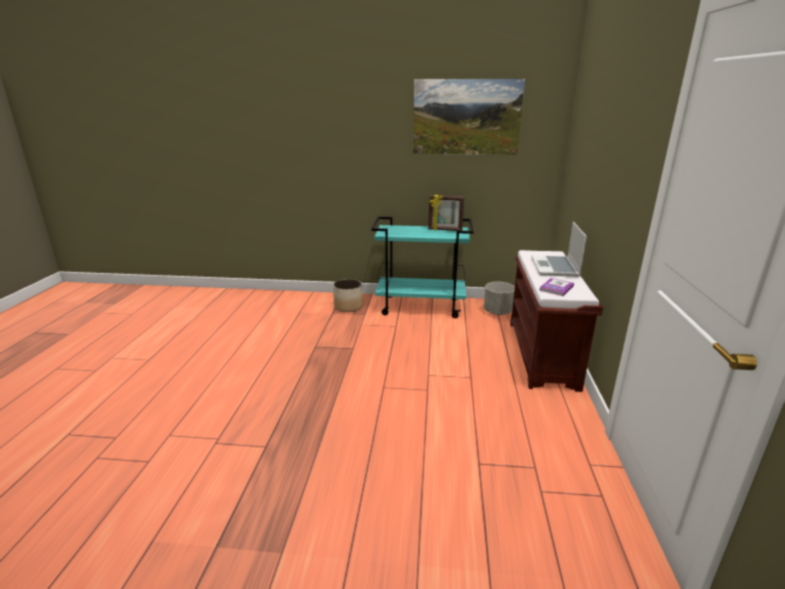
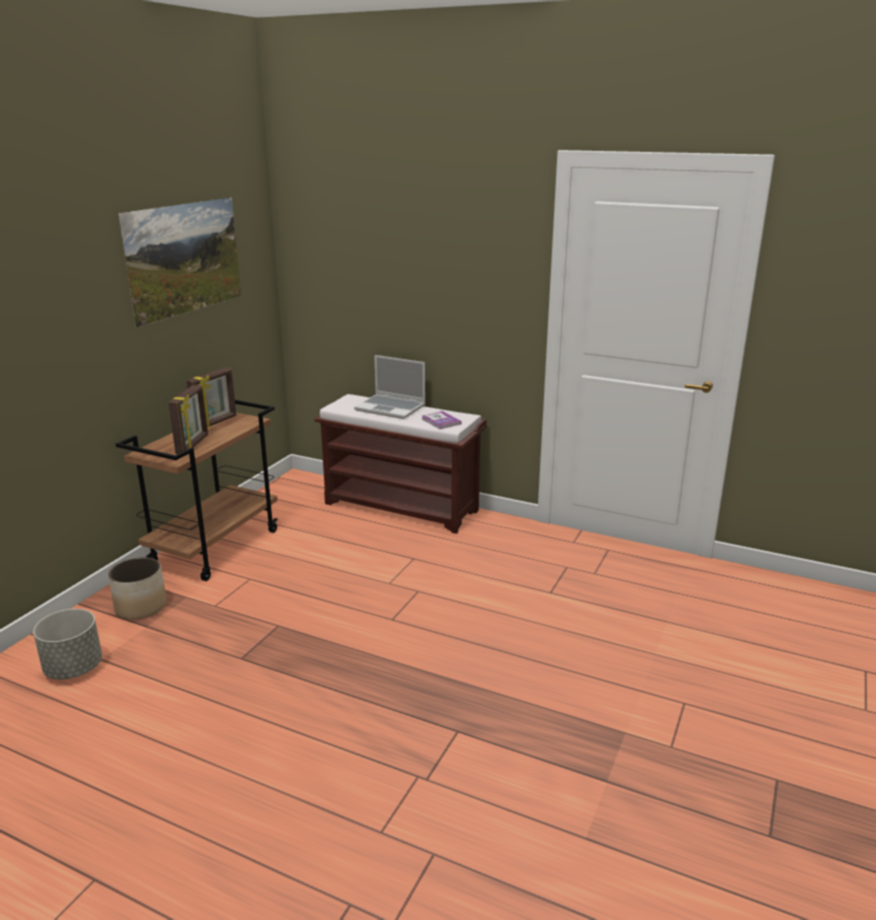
camera: 70 degrees left, 0 degrees up
(407, 232) = (193, 445): none -> picture frame
(421, 306) = (215, 546): turquoise cart -> brown cart
(497, 312) = (289, 502): grey planter -> grey planter (73, 668)

